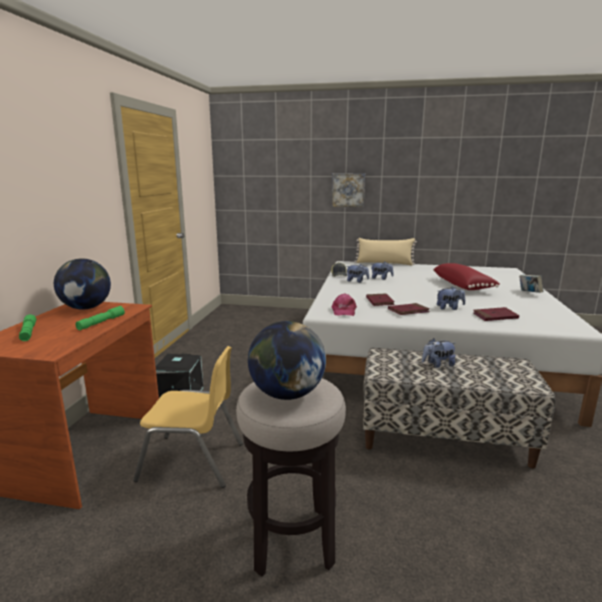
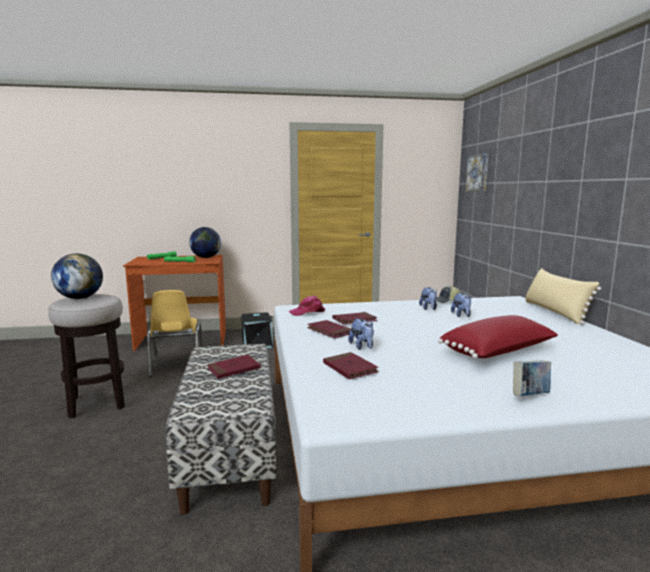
camera: 70 degrees right, 5 degrees down
(348, 190) = (545, 200): picture -> picture (478, 173)
(437, 364) = (233, 369): plush toy -> red book

